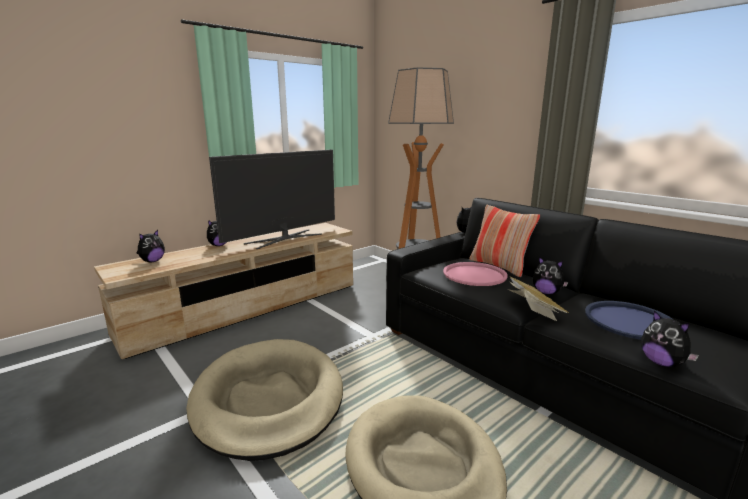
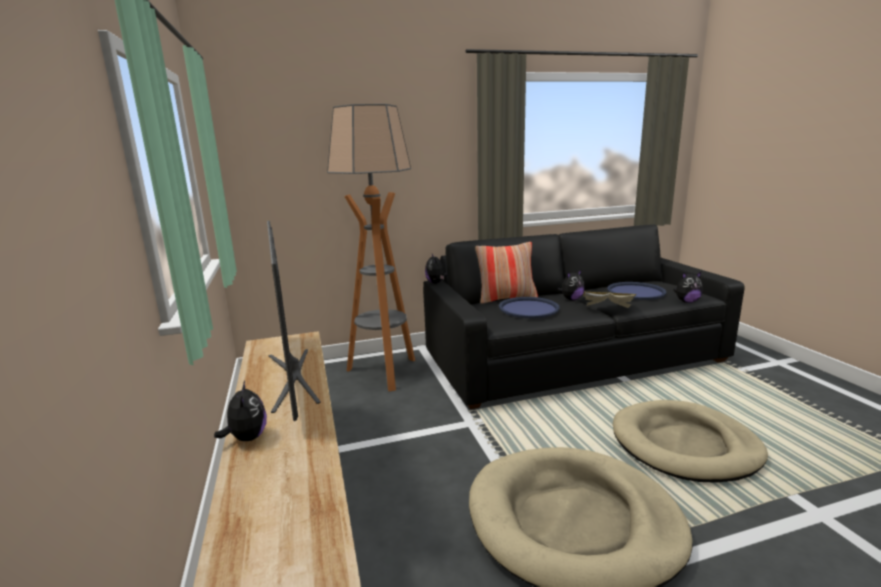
camera: 65 degrees left, 0 degrees up
(152, 261) = (260, 524): plush toy -> none
(474, 275) = (528, 308): pink tray -> blue tray

